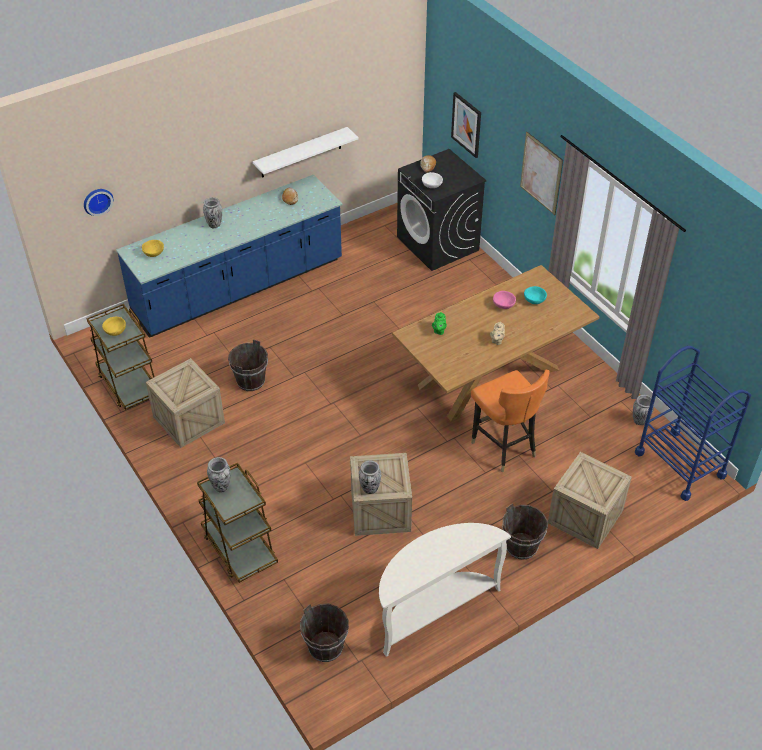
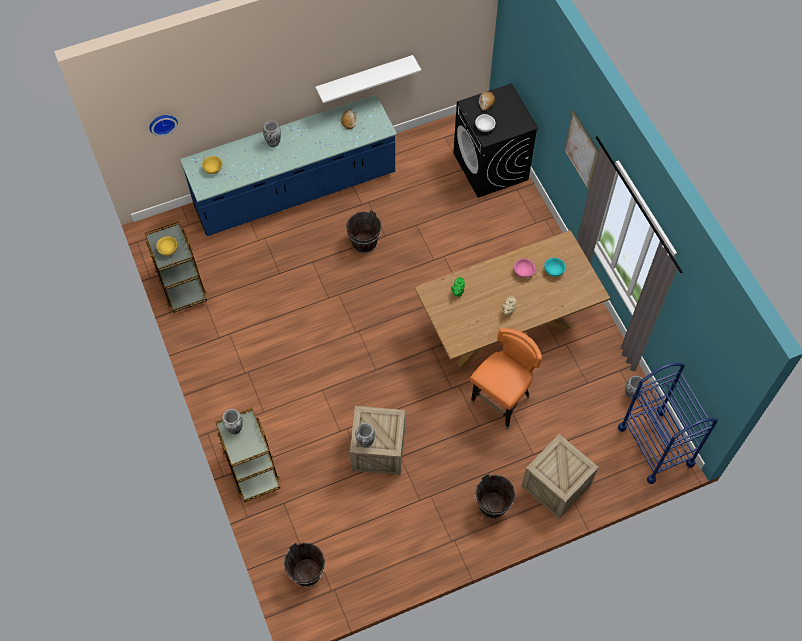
camera: 10 degrees right, 15 degrees up
(189, 420) = (228, 329): crate -> none
(251, 381) = (289, 297): brown bucket -> brown bucket (364, 243)
(433, 609) = (403, 552): white console table -> none
(466, 124) = (527, 72): picture -> none
(504, 447) = (501, 402): orange chair -> orange chair turned 120 degrees counterclockwise

